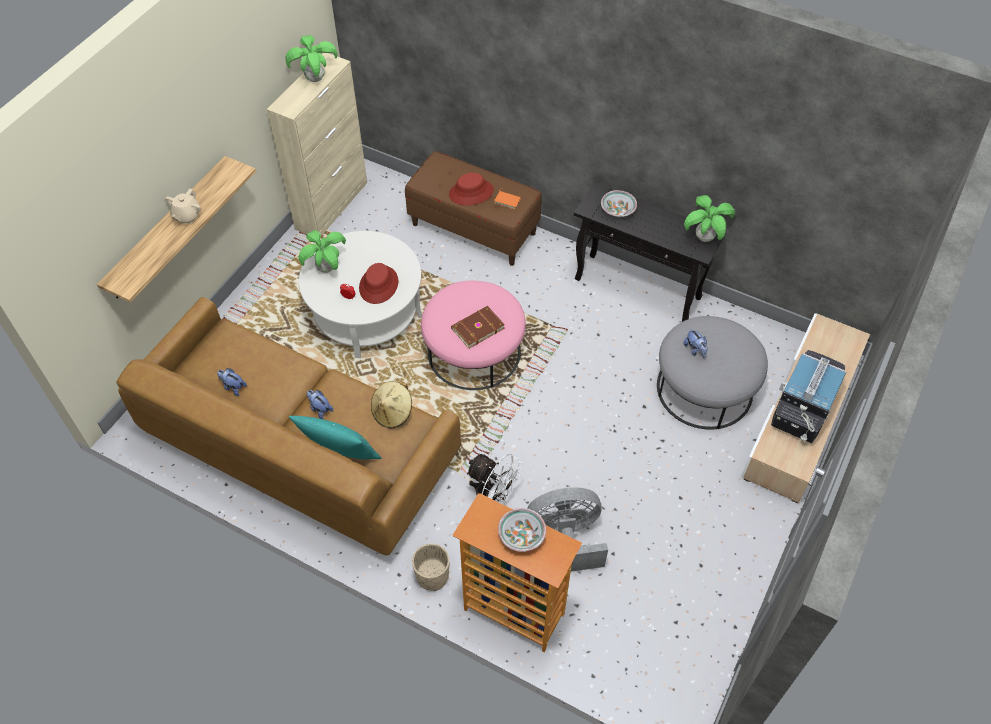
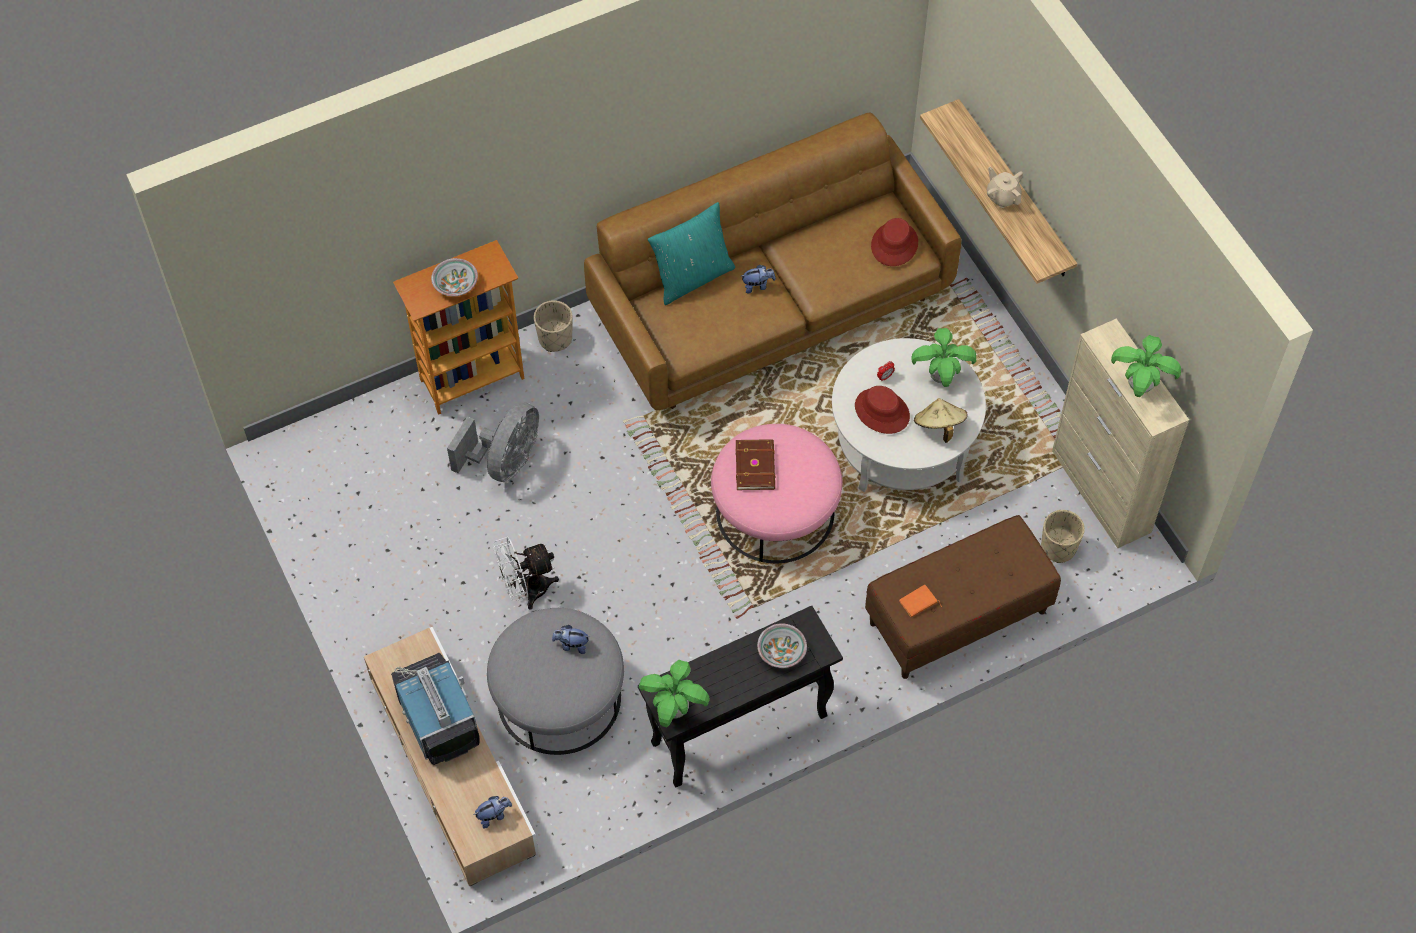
camera: 125 degrees right, 5 degrees up
(233, 387) = (837, 232): plush toy -> plush toy (494, 815)
(387, 207) = (1058, 547): none -> beige planter
(393, 412) = (707, 338): beige hat -> beige hat (939, 426)
(471, 193) = (958, 573): red hat -> red hat (894, 244)
(492, 497) = (593, 428): white fan -> white fan (527, 590)

